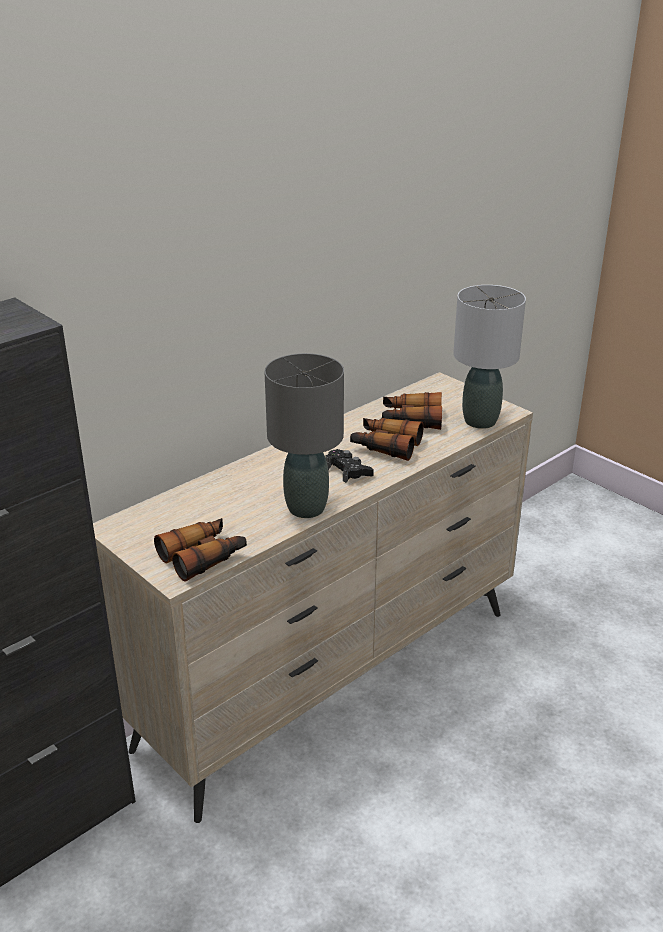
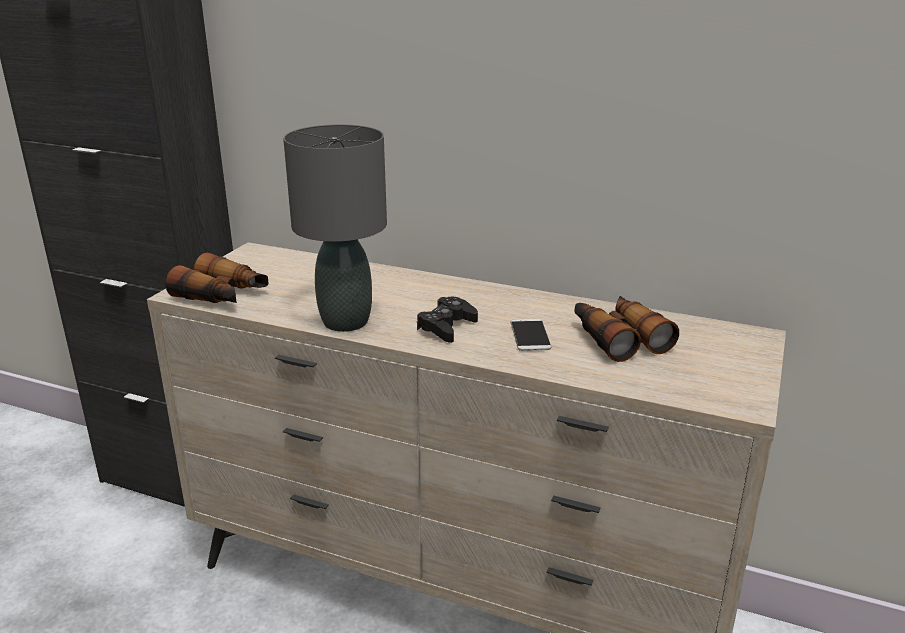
camera: 65 degrees right, 5 degrees down
(385, 446) = (530, 335): binoculars -> phone
(481, 421) = (681, 387): grey table lamp -> none

